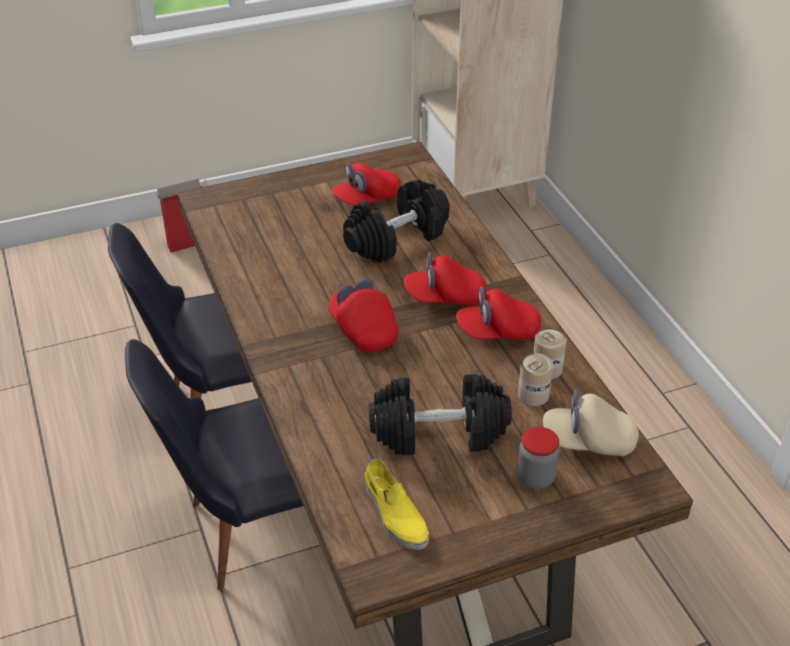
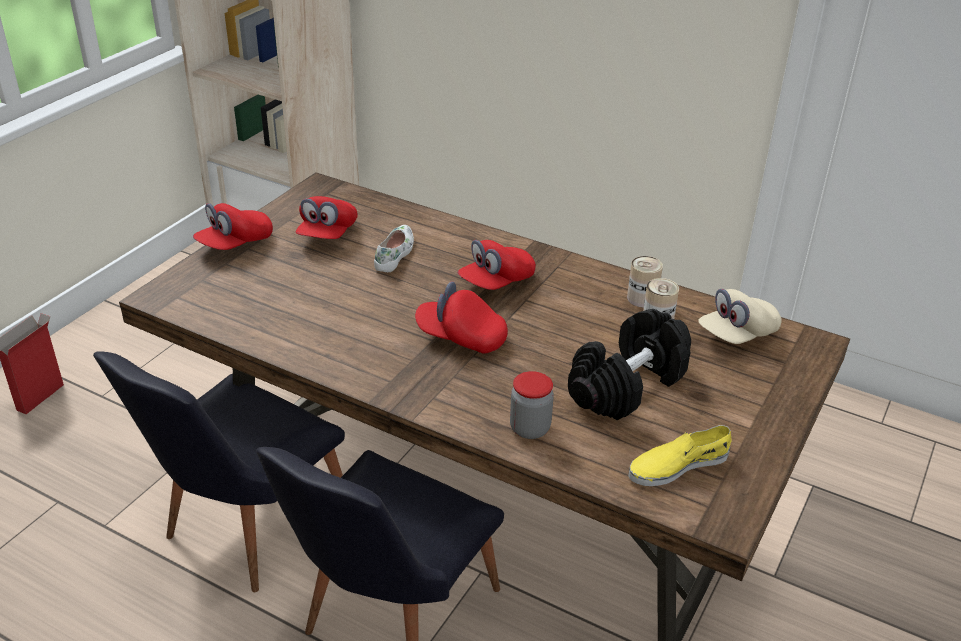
camera: 40 degrees left, 5 degrees down
(395, 514) = (677, 465): yellow shoe -> yellow shoe turned 135 degrees clockwise
(396, 238) = (395, 254): black dumbbell -> white shoe
(497, 332) = (571, 289): red cap -> red cap (235, 244)
(535, 478) = (737, 379): jar -> jar (530, 428)

